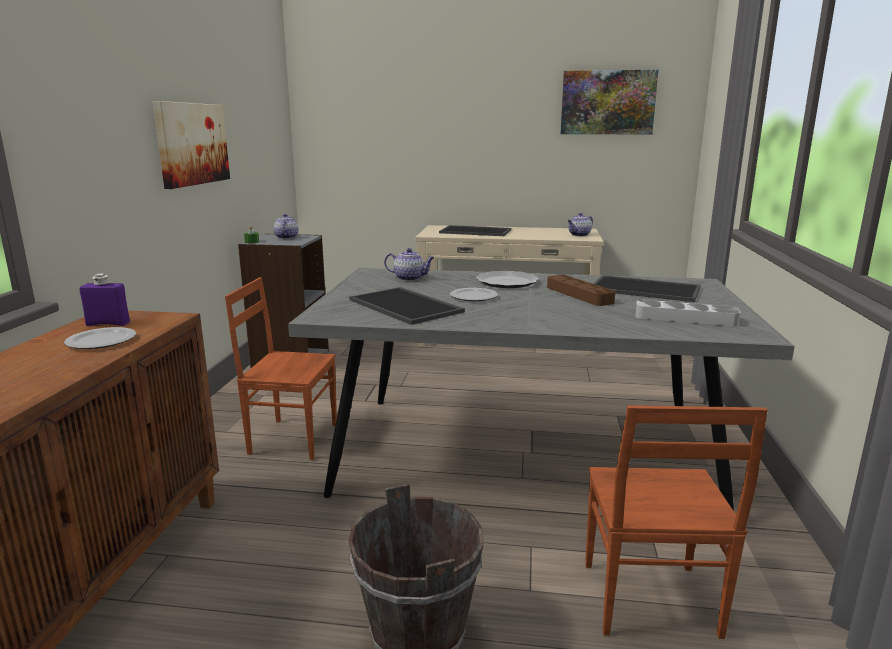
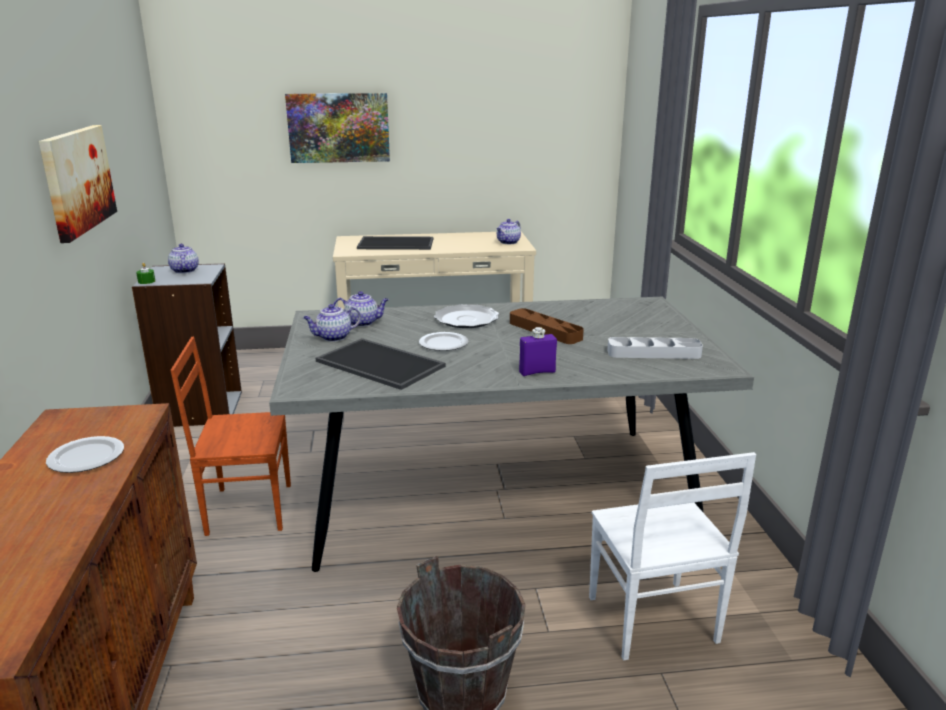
camera: 15 degrees left, 5 degrees up
(108, 324) = (72, 431): purple bottle -> purple bottle (537, 372)
(377, 286) = (333, 337): none -> teapot
(607, 102) = (526, 96): picture -> picture (338, 127)
(646, 289) = (604, 317): tray -> none
(648, 601) = (651, 621): brown chair -> white chair

